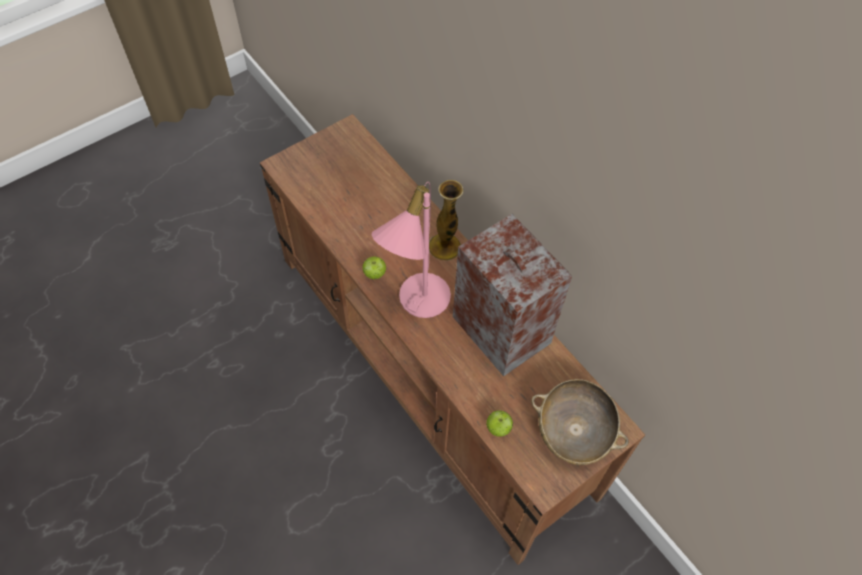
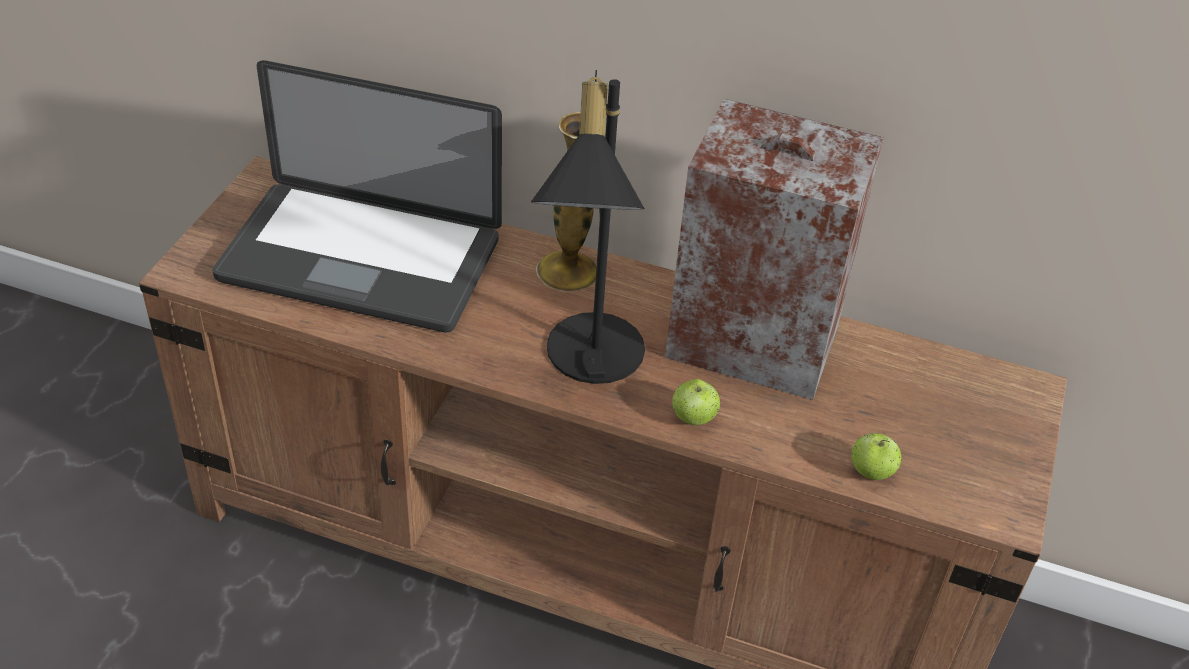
camera: 35 degrees left, 15 degrees down
(357, 195) = (360, 260): none -> laptop
(374, 274) = (488, 355): apple -> apple (693, 418)
(415, 300) = (588, 361): pink table lamp -> black table lamp
(574, 432) = (977, 422): beige bowl -> none

